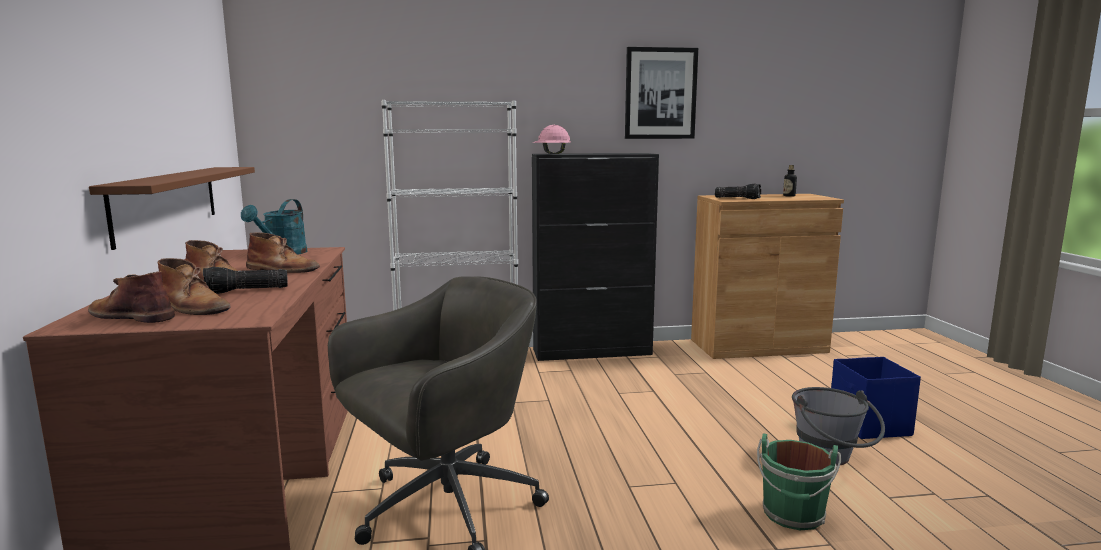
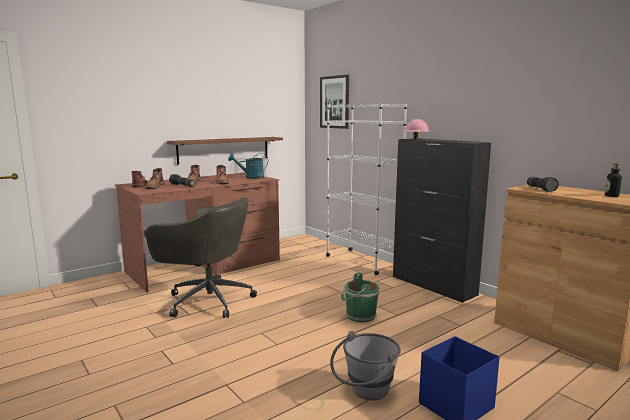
camera: 60 degrees right, 0 degrees up
(660, 93) = (509, 93): picture -> picture (334, 102)
(793, 515) = (268, 386): green bucket -> green bucket (359, 316)

